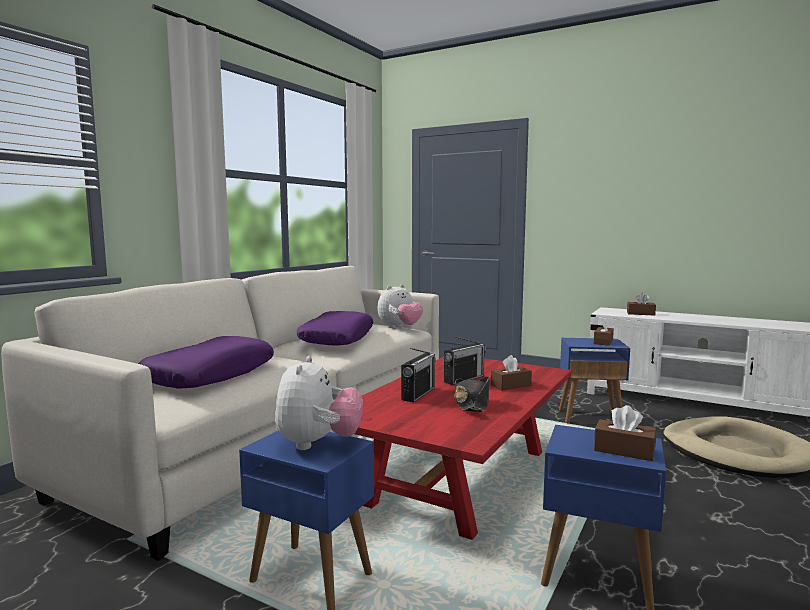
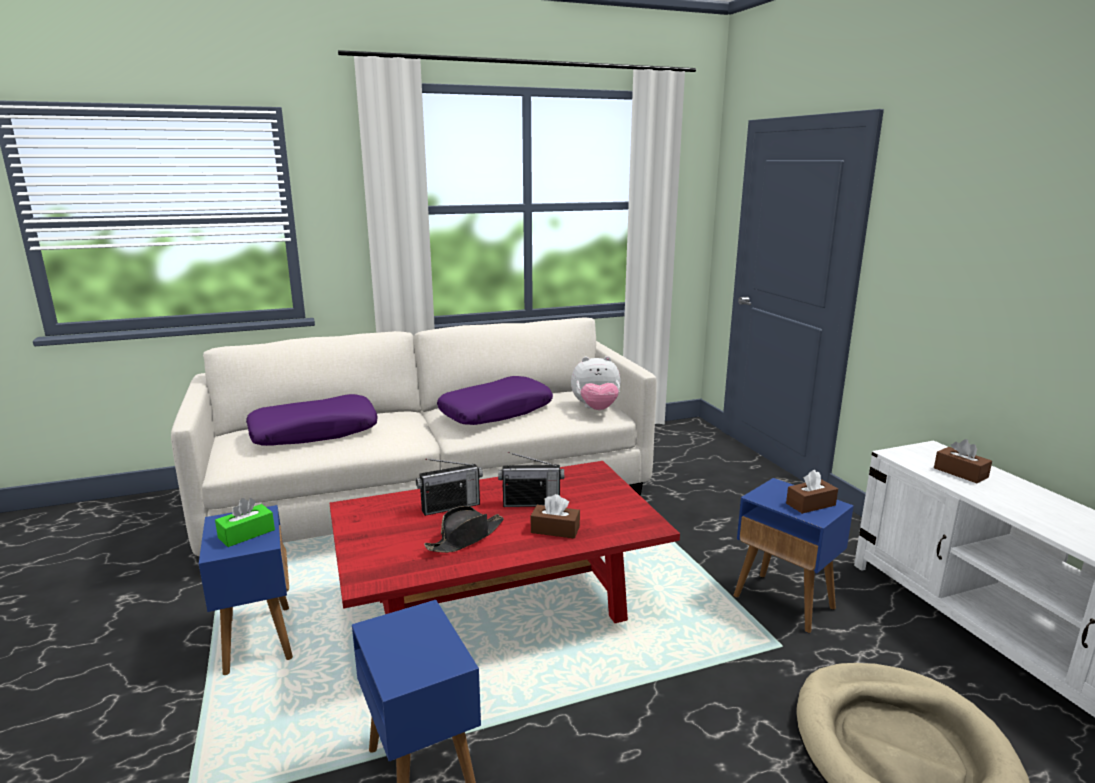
camera: 40 degrees right, 10 degrees up
(318, 444) = (246, 534): plush toy -> green tissue box
(624, 450) = (408, 660): brown tissue box -> none

